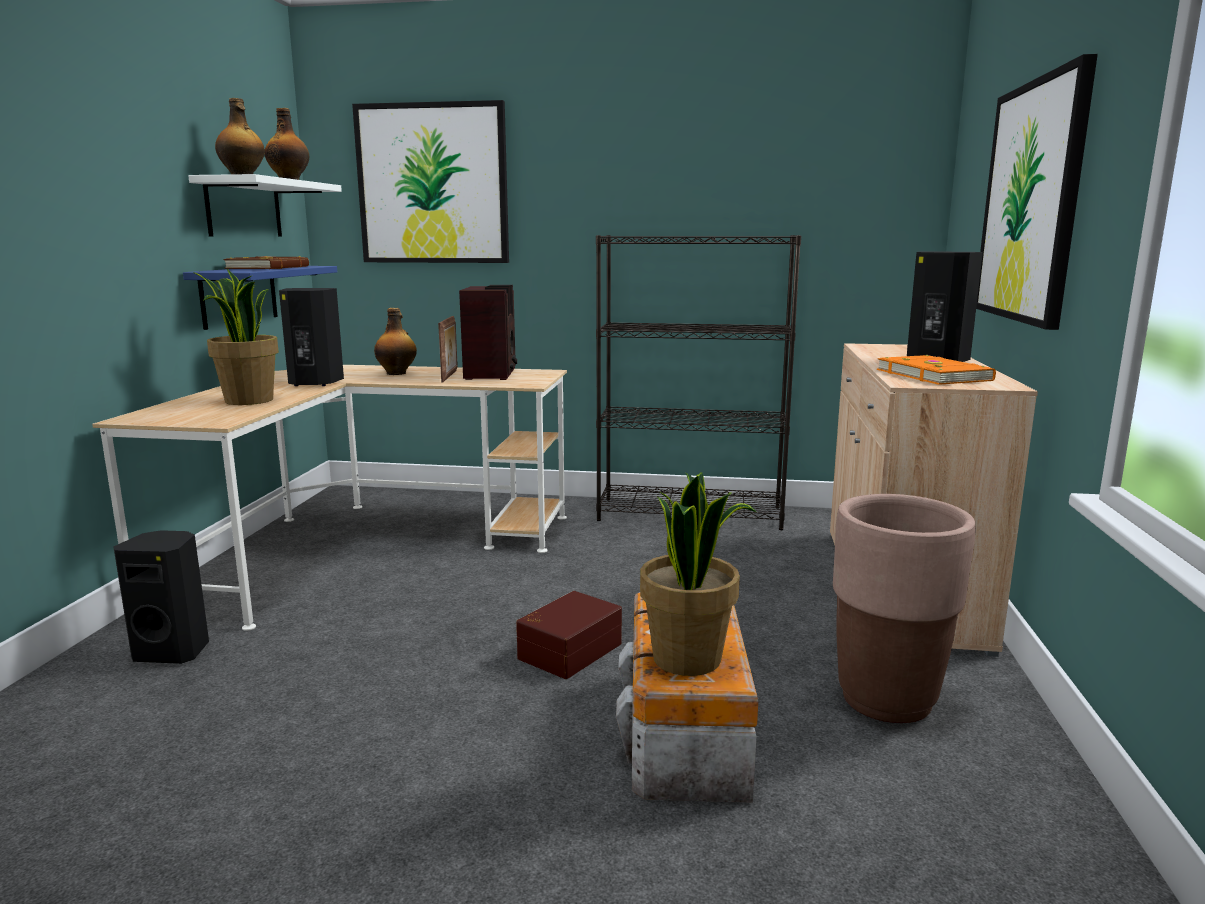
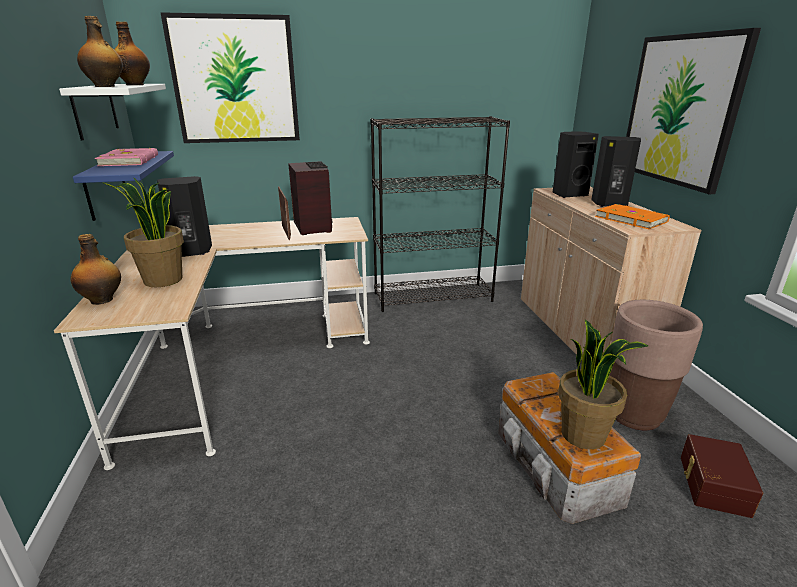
camera: 20 degrees left, 10 degrees up
(174, 651) = (167, 490): black speaker -> black speaker (569, 195)
(270, 268) = (130, 160): brown book -> pink book
(397, 373) = (243, 233): bottle -> bottle (102, 300)
(568, 650) = (443, 420): brown storage box -> brown storage box (712, 485)

